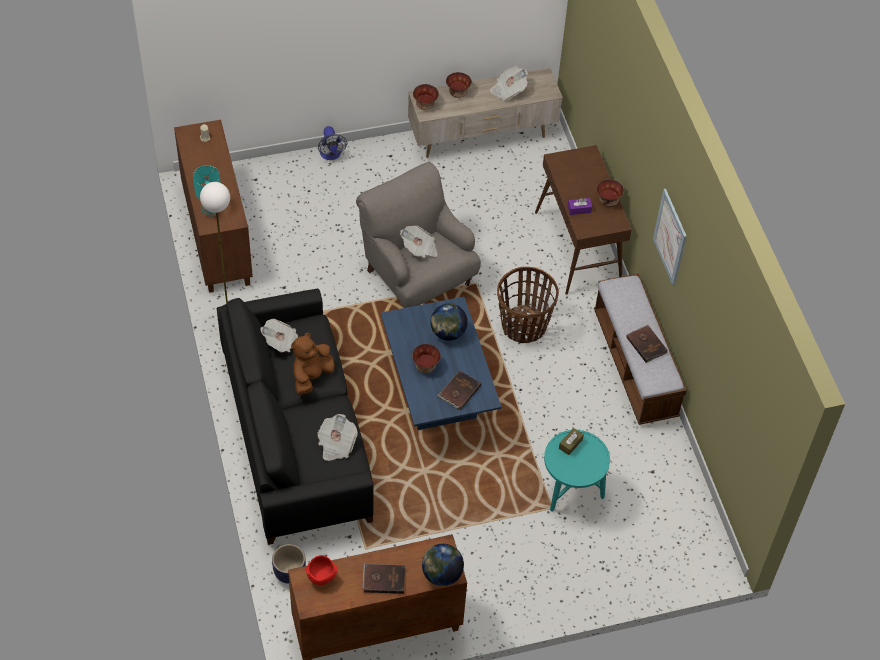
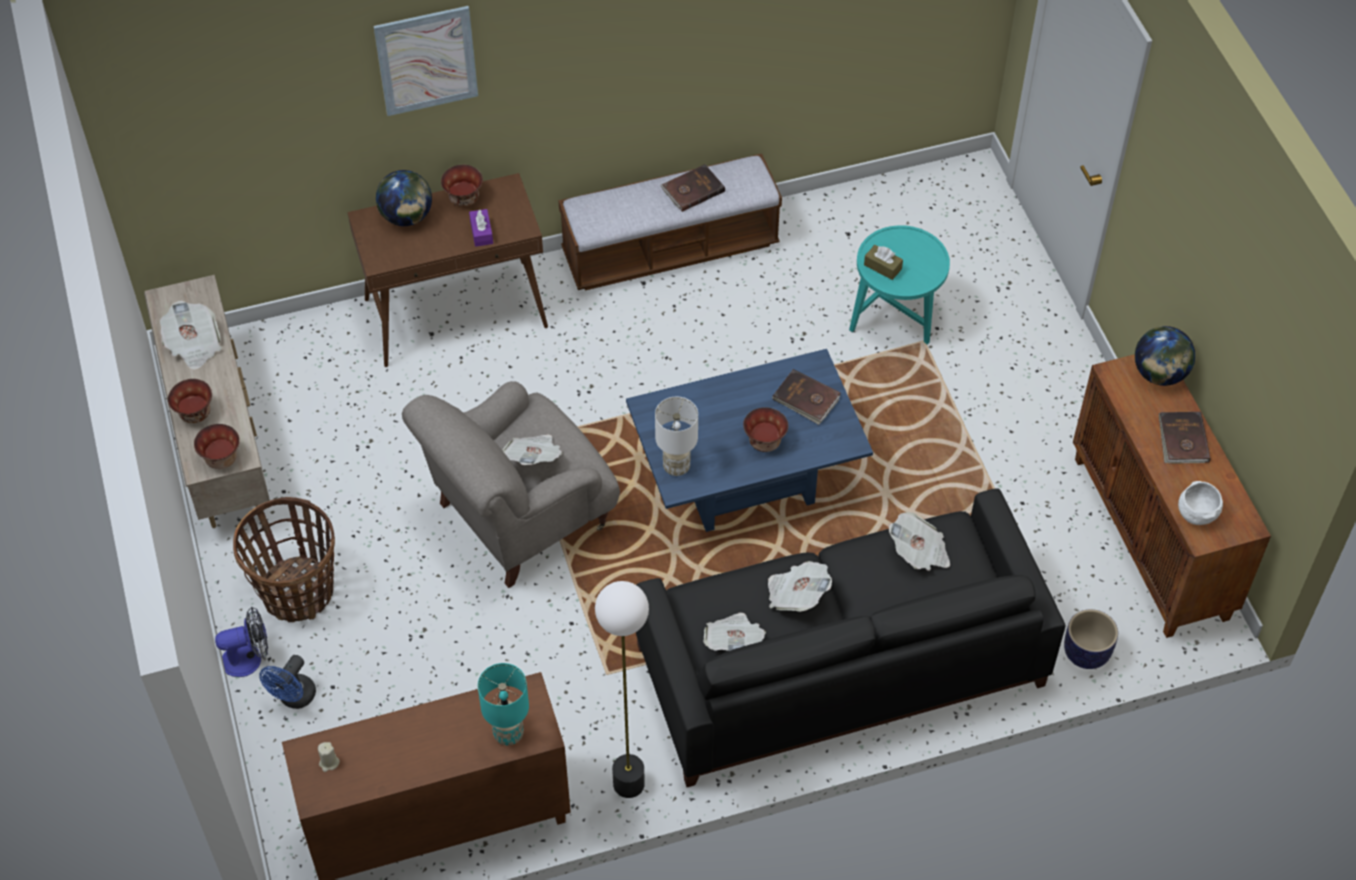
camera: 90 degrees left, 0 degrees up
(303, 174) = (294, 698): none -> blue fan
(311, 376) = (796, 595): brown plush toy -> newspaper
(322, 576) = (1196, 513): red bowl -> white bowl
(409, 318) = (676, 467): none -> white table lamp
(448, 333) = (699, 416): globe -> globe (406, 217)
(523, 326) = (610, 378): basket -> basket (297, 591)
(670, 237) = (617, 65): picture -> picture (426, 60)

